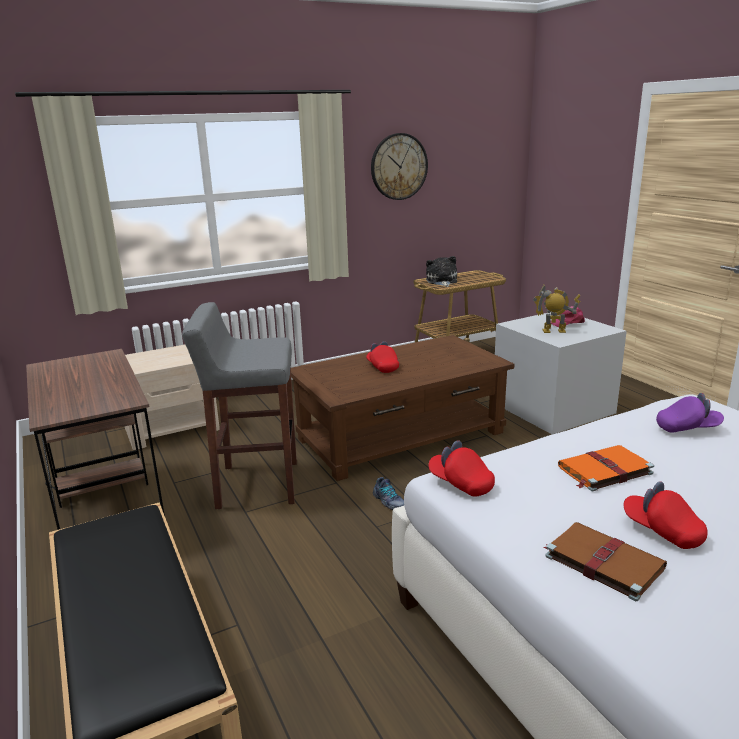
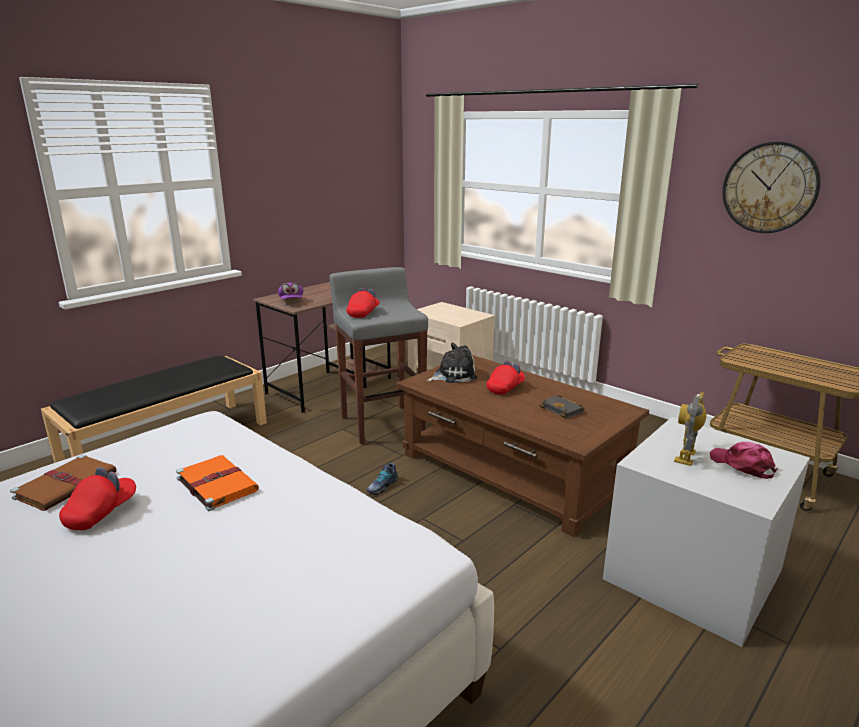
camera: 70 degrees right, 0 degrees up
(439, 356) = (563, 410): none -> black book
(442, 281) = (766, 357): plush toy -> plush toy (453, 375)
(461, 483) = (197, 424): red cap -> red cap (363, 313)
(554, 331) = (686, 457): toy robot -> toy robot turned 135 degrees counterclockwise
(687, 428) = (319, 536): purple cap -> purple cap (291, 301)

